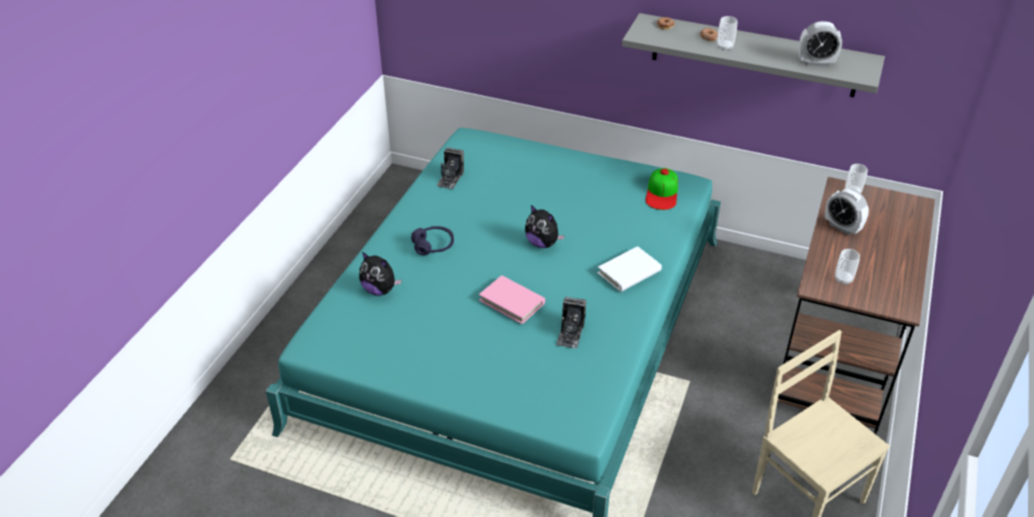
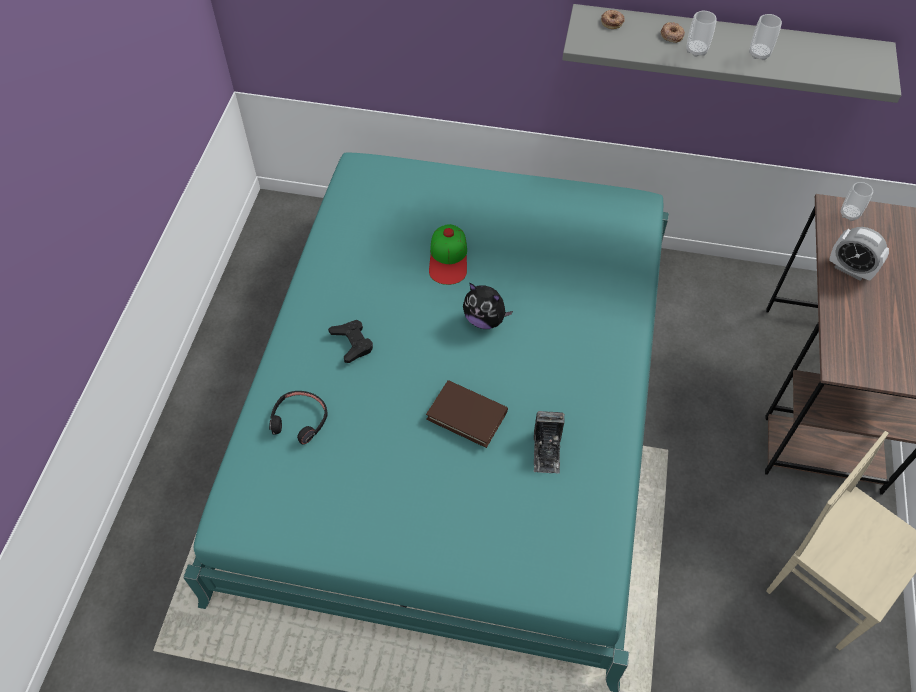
camera: 10 degrees left, 15 degrees up
(380, 290) = (300, 420): plush toy -> black headphones
(433, 246) = (352, 343): purple headphones -> black game controller
(450, 178) = (350, 235): camera -> none
(512, 302) = (467, 415): pink book -> brown book
(629, 272) = (597, 348): white book -> none
(662, 193) = (611, 225): cap -> cap (448, 258)
(816, 62) = (816, 64): alarm clock -> none
(843, 279) = (869, 350): cup -> cup (759, 54)

